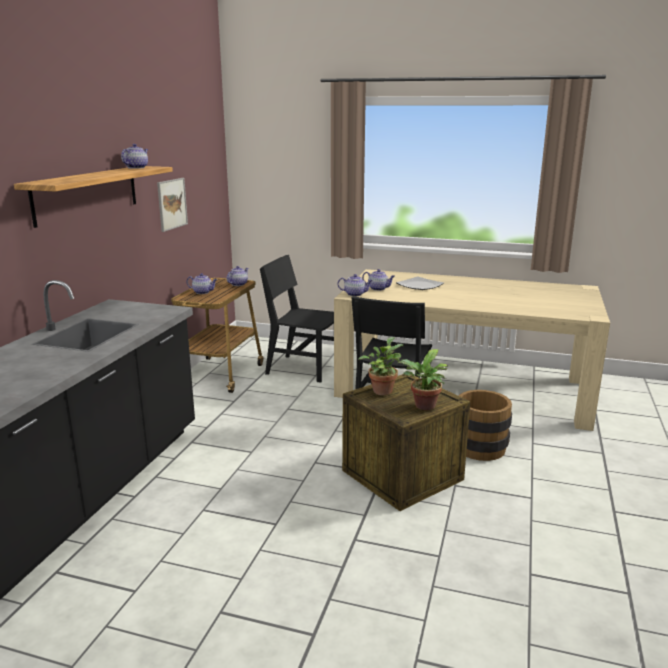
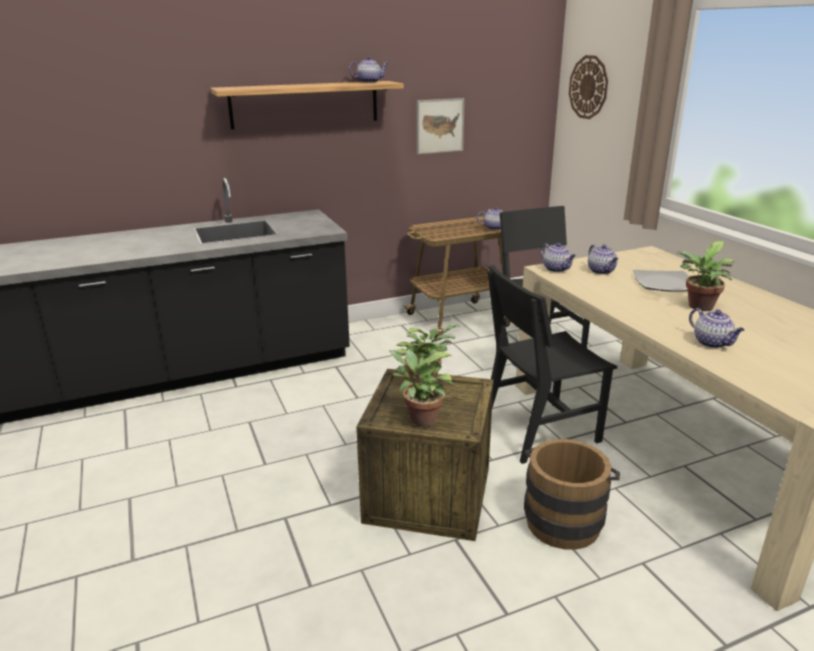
camera: 50 degrees right, 5 degrees up
(203, 292) = (448, 227): teapot -> teapot (712, 343)
(264, 162) = (588, 87): none -> wall clock
(460, 292) = (698, 307): none -> potted plant

